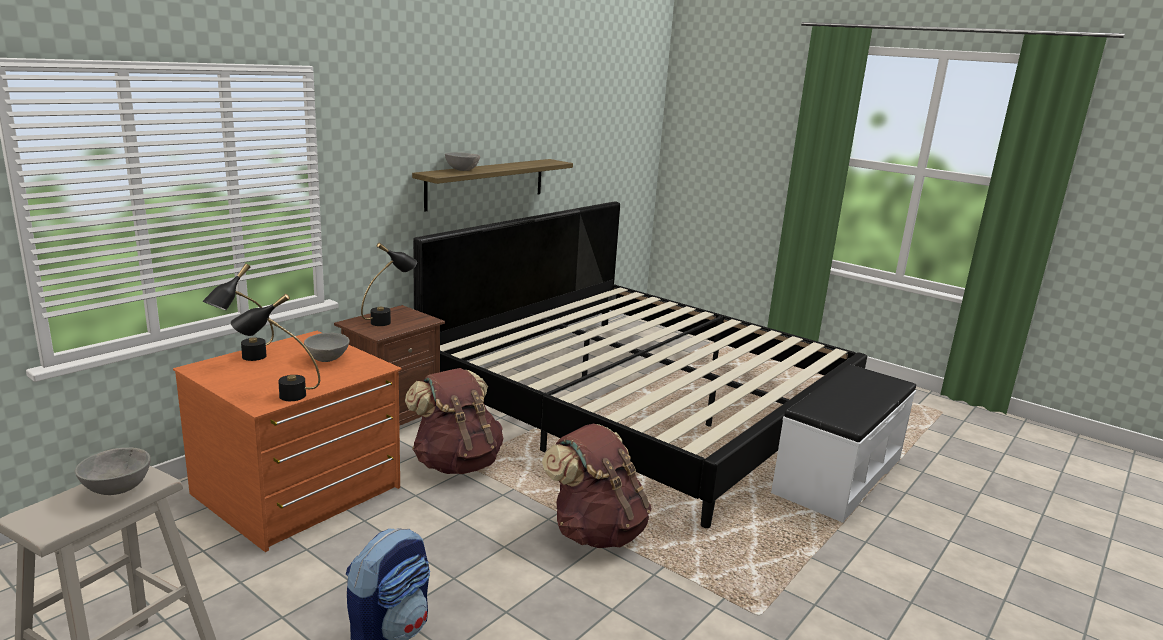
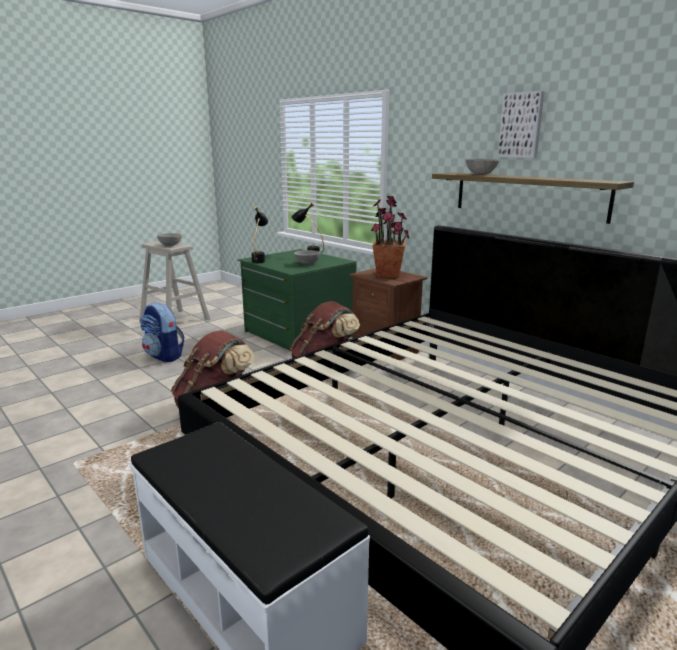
camera: 100 degrees right, 0 degrees up
(299, 492) = (298, 334): orange dresser -> green dresser
(389, 321) = (388, 275): black table lamp -> potted plant
(476, 117) = (521, 125): none -> picture

